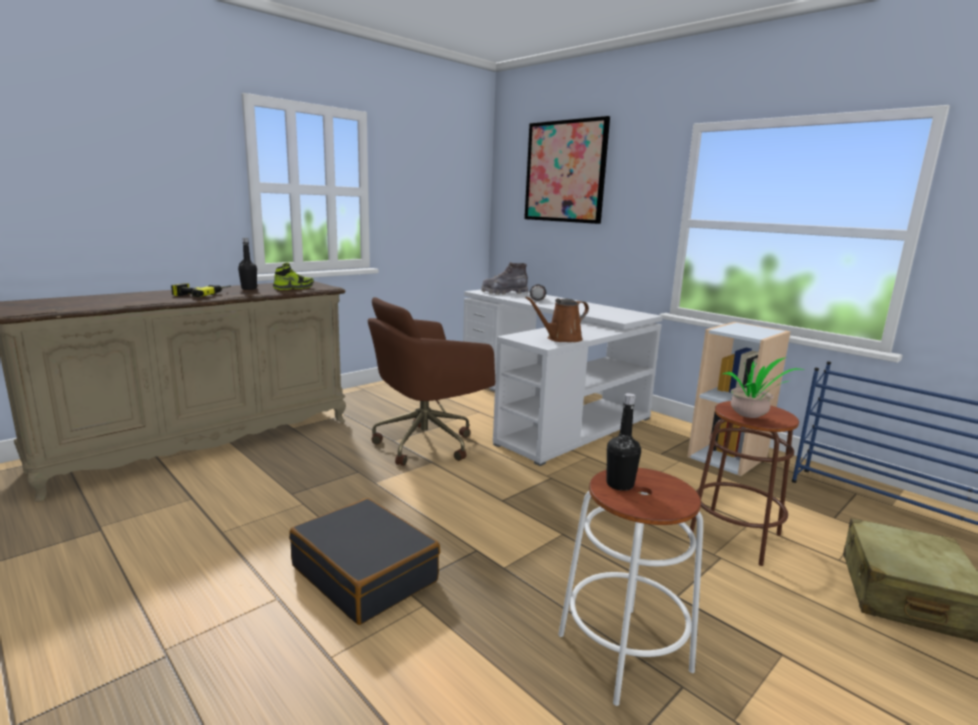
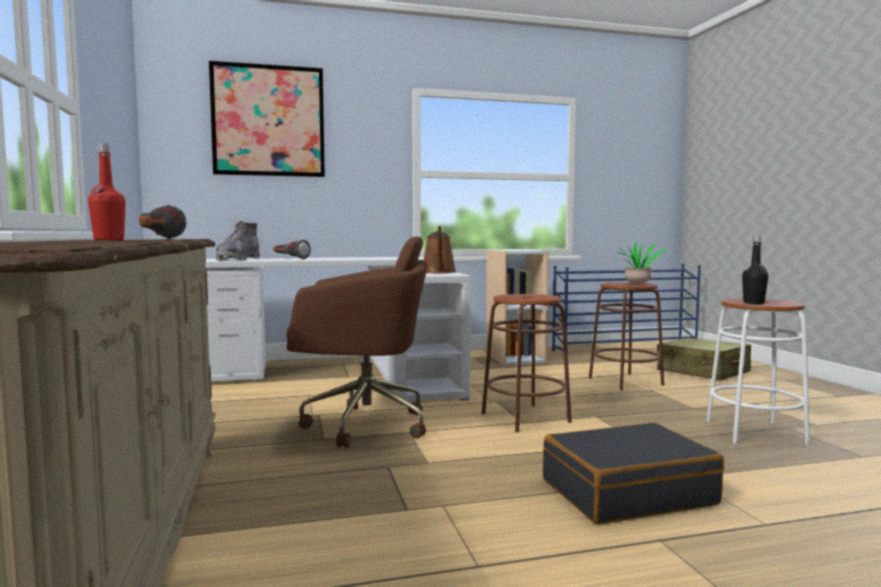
camera: 60 degrees left, 10 degrees down
(202, 293) = (99, 241): power drill -> none
(249, 288) = (109, 240): black bottle -> red bottle
(293, 288) = (158, 239): shoe -> flashlight
(428, 444) = (360, 426): brown office chair -> brown office chair turned 90 degrees counterclockwise
(516, 499) = (525, 418): none -> brown stool

